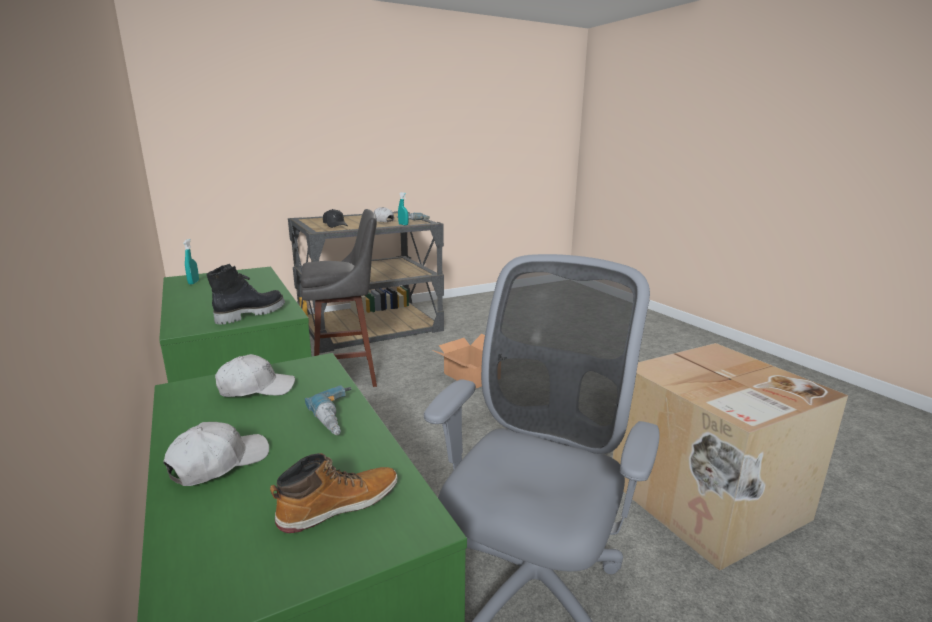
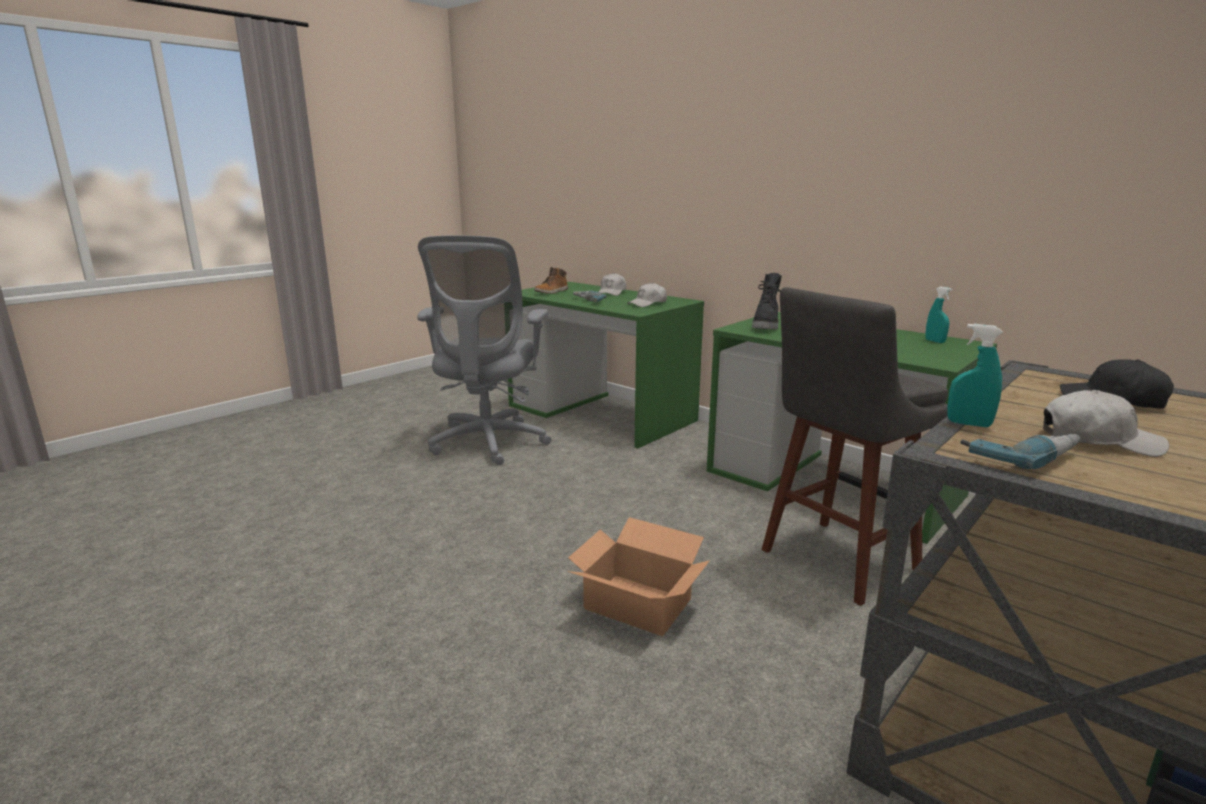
camera: 160 degrees right, 0 degrees up
(706, 501) = (331, 500): cardboard box -> none

